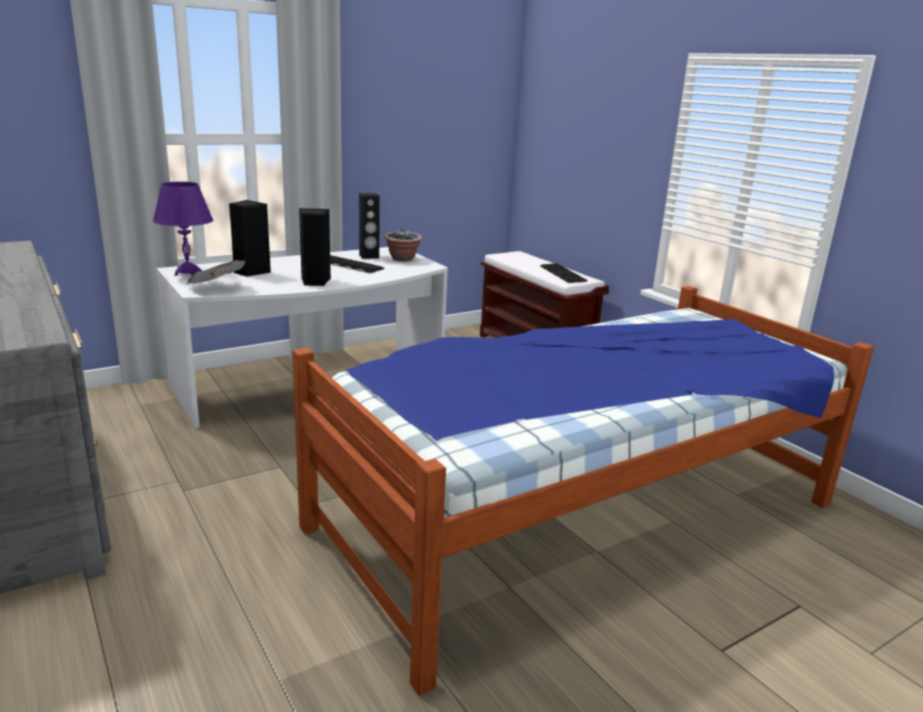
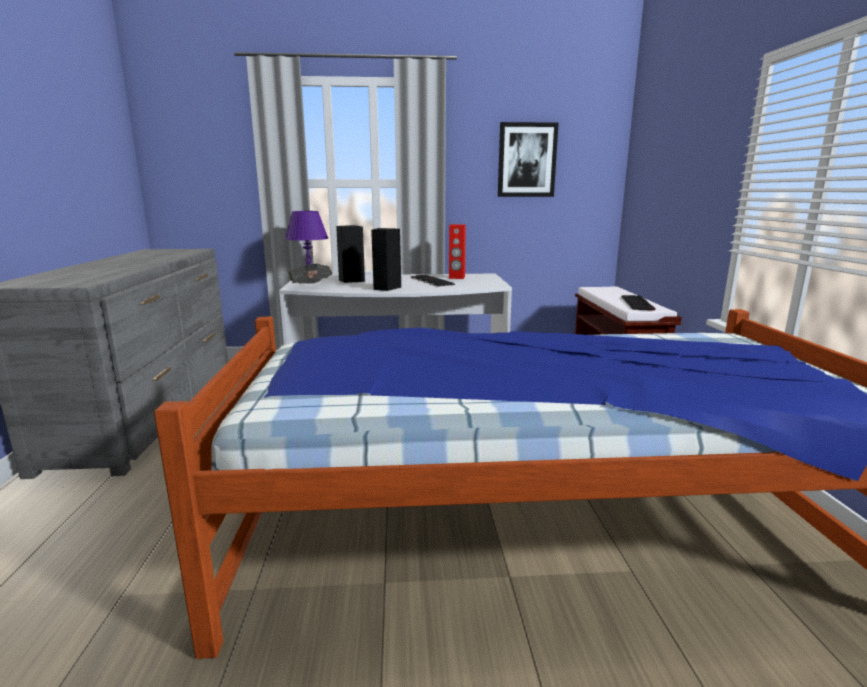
camera: 30 degrees right, 5 degrees down
(369, 256) = (457, 277): black speaker -> red speaker
(402, 259) = (482, 280): potted plant -> none
(423, 111) = (527, 160): none -> picture

